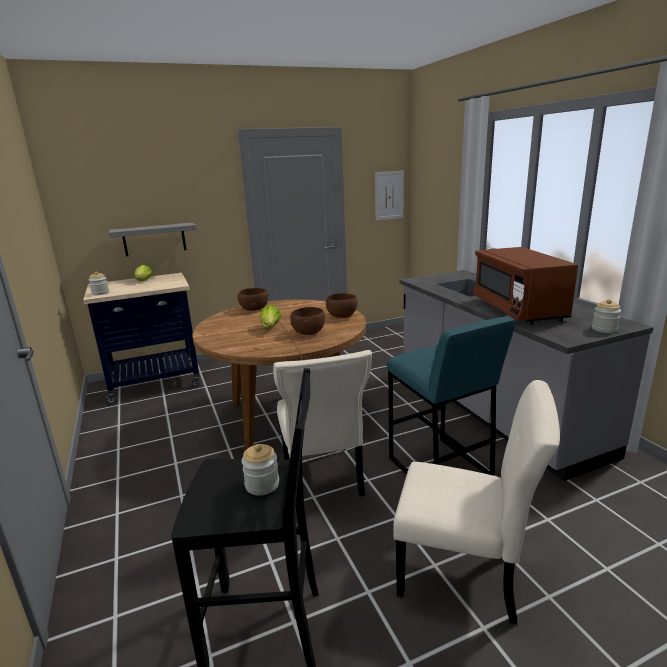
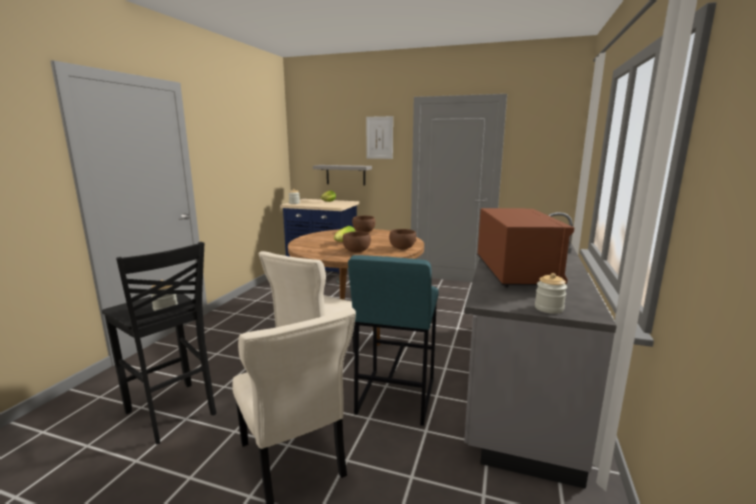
camera: 40 degrees right, 5 degrees down
(389, 195) = (553, 159): picture -> picture (379, 137)
(518, 309) = (515, 273): brown microwave -> brown microwave turned 150 degrees clockwise

